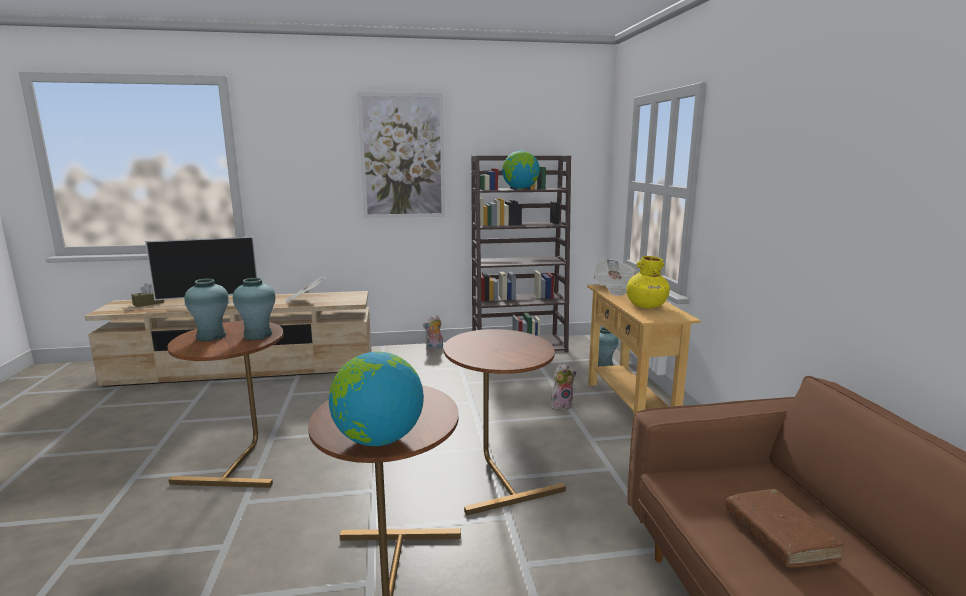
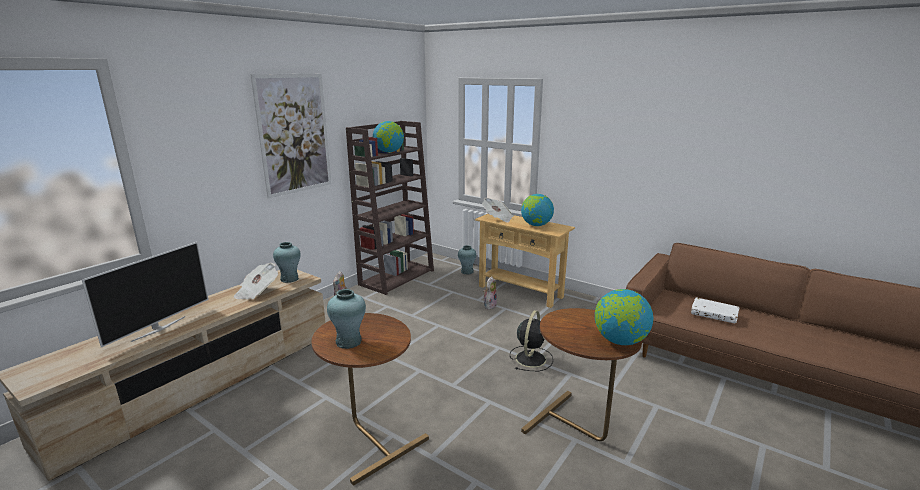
camera: 45 degrees left, 5 degrees up
(148, 303) = (72, 356): brown tissue box -> none
(258, 335) = (381, 325): turquoise vase -> turquoise vase (289, 279)
(498, 476) = (531, 358): brown side table -> black fan
(645, 306) = (536, 225): yellow vase -> globe
(779, 536) = (713, 315): brown book -> white book

